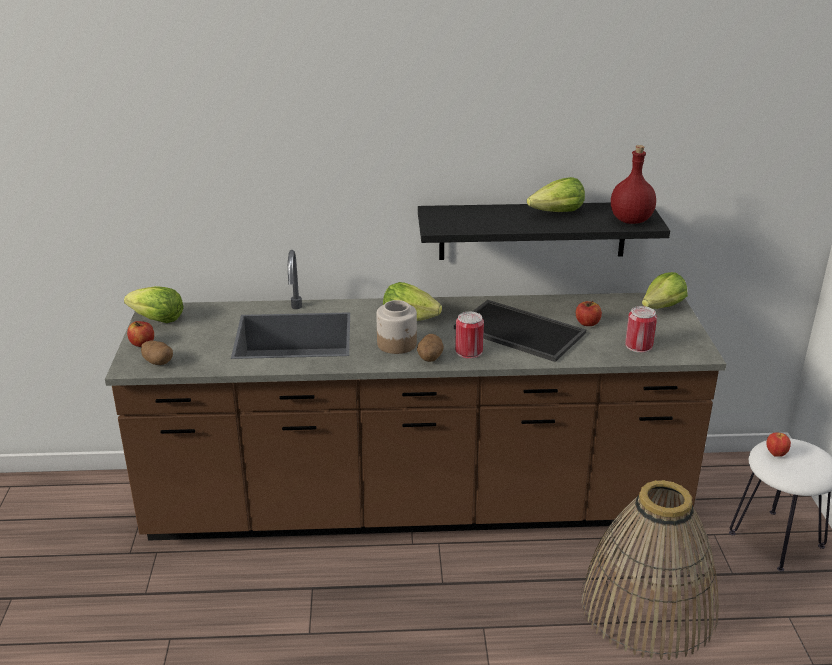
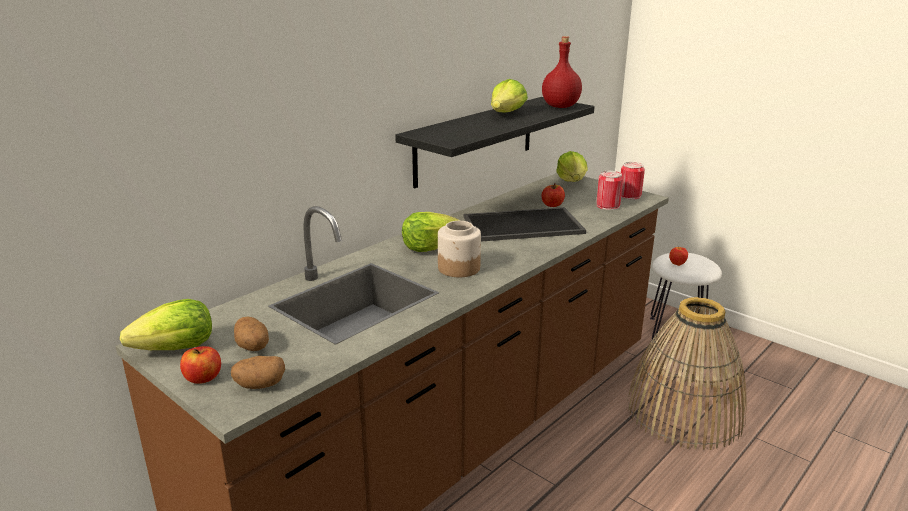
camera: 45 degrees left, 5 degrees down
(429, 358) = (504, 267): potato -> potato (253, 347)
(469, 351) = (520, 251): can -> can (629, 195)

